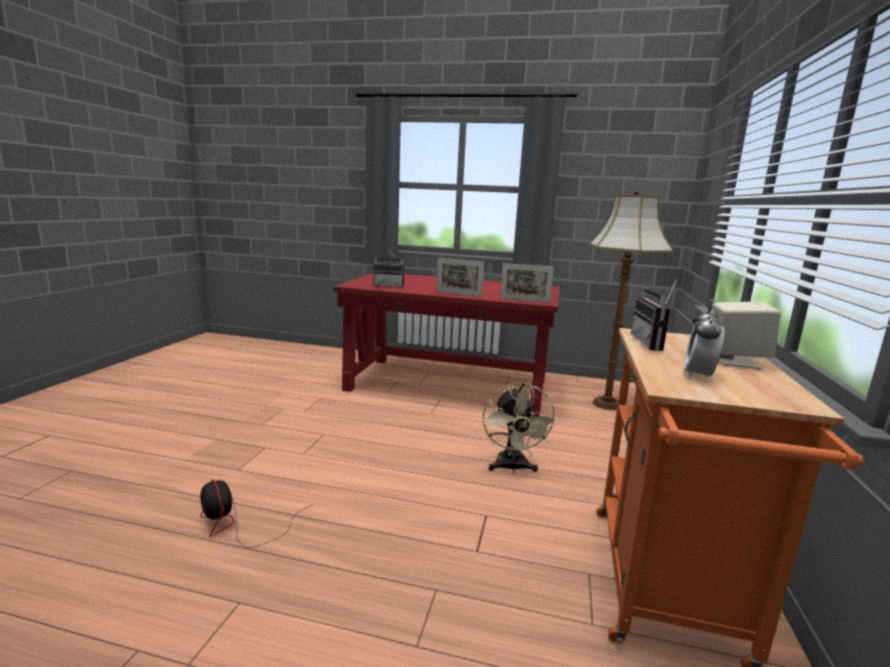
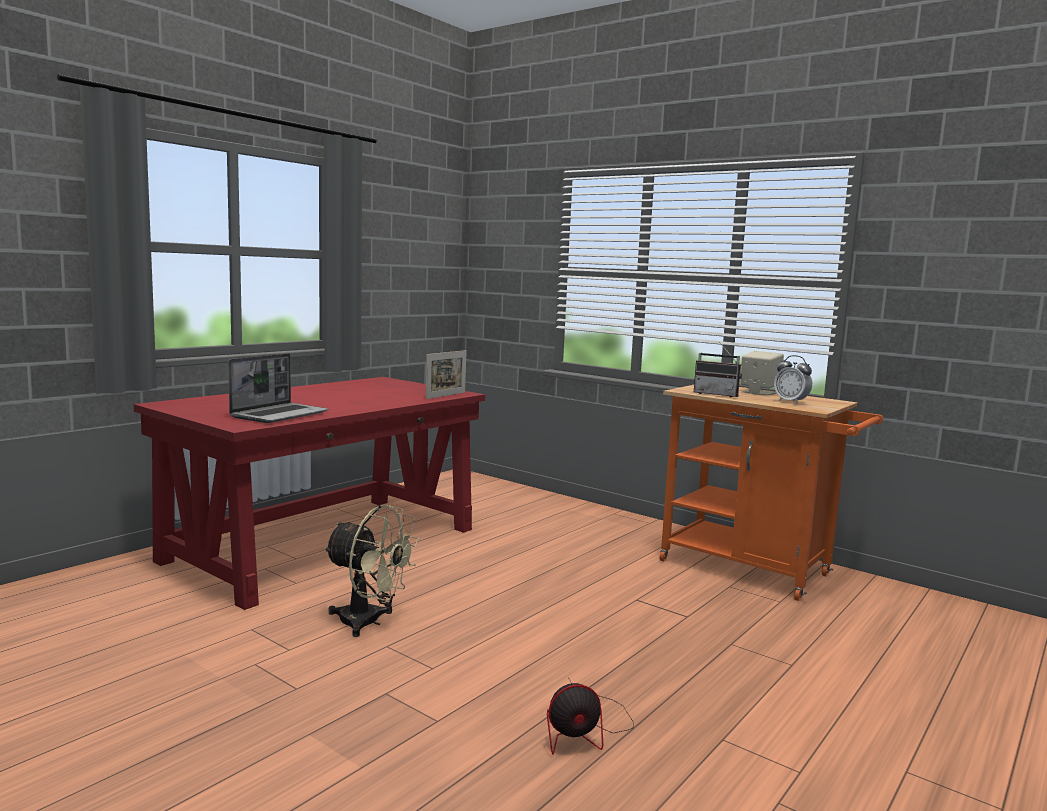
camera: 65 degrees left, 5 degrees down
(389, 286) = (280, 414): radio -> laptop
(458, 294) = (380, 404): picture frame -> none
(512, 468) = (564, 568): beige fan -> beige fan (369, 622)
(608, 404) = (473, 497): floor lamp -> none

